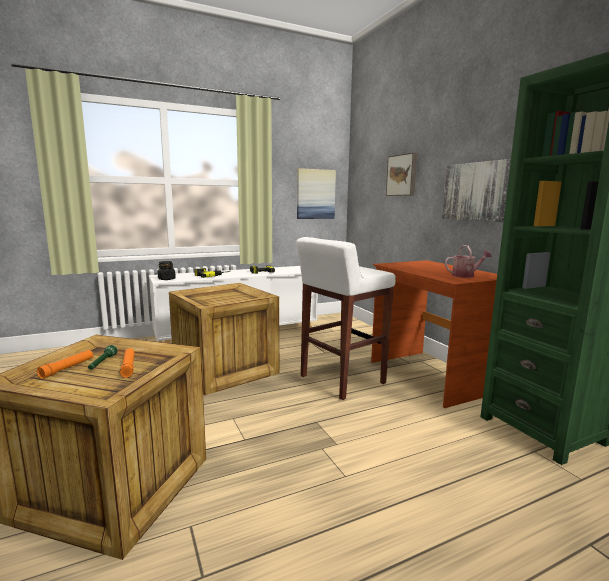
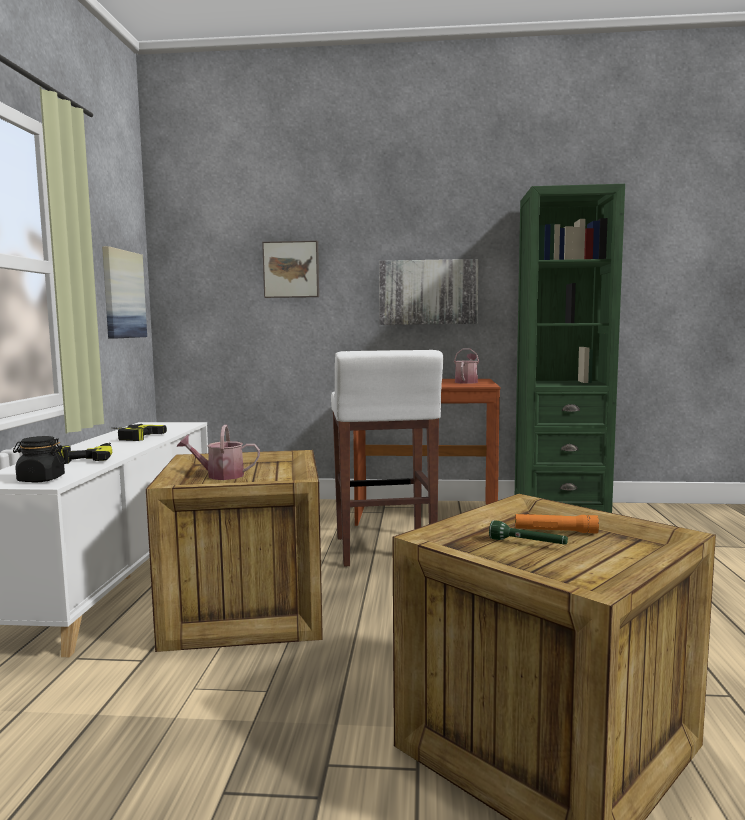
camera: 60 degrees left, 5 degrees down
(67, 368) = (535, 562): orange flashlight -> none
(214, 296) = (220, 476): none -> watering can

